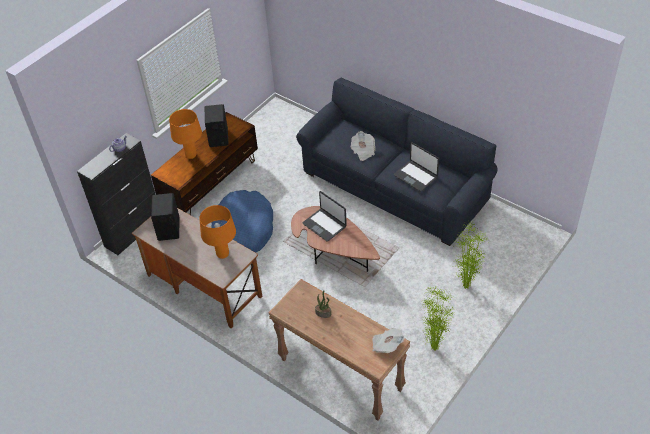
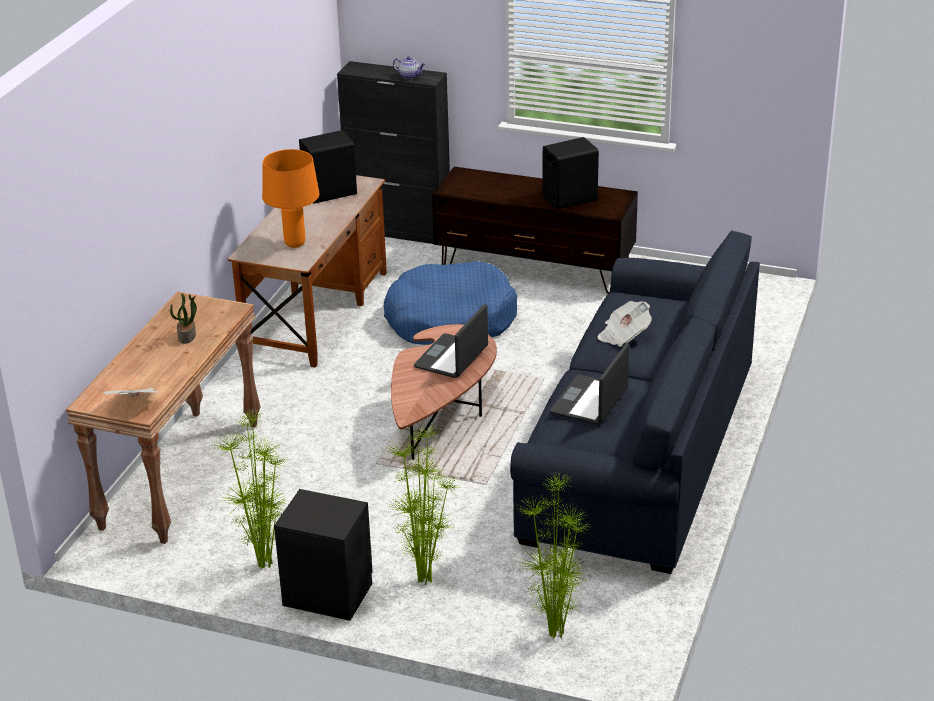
camera: 70 degrees right, 15 degrees down
(191, 155) = (514, 186): orange table lamp -> none
(465, 325) = (328, 594): none -> black nightstand
(516, 248) = (555, 633): none -> potted plant

